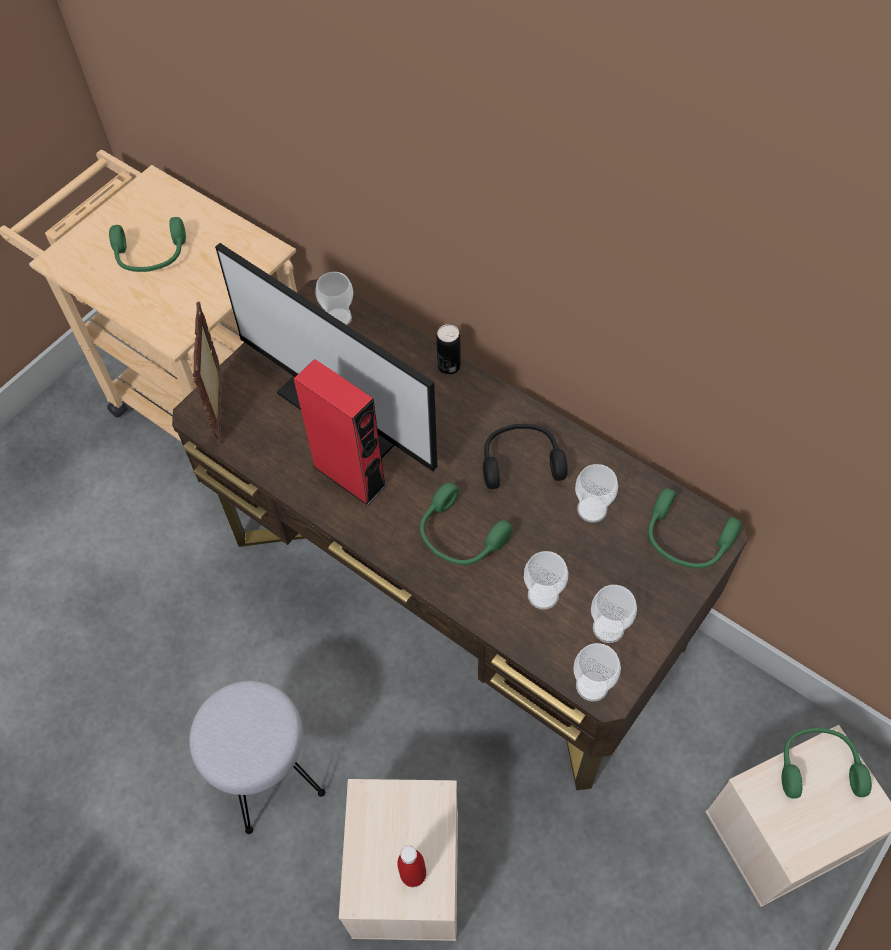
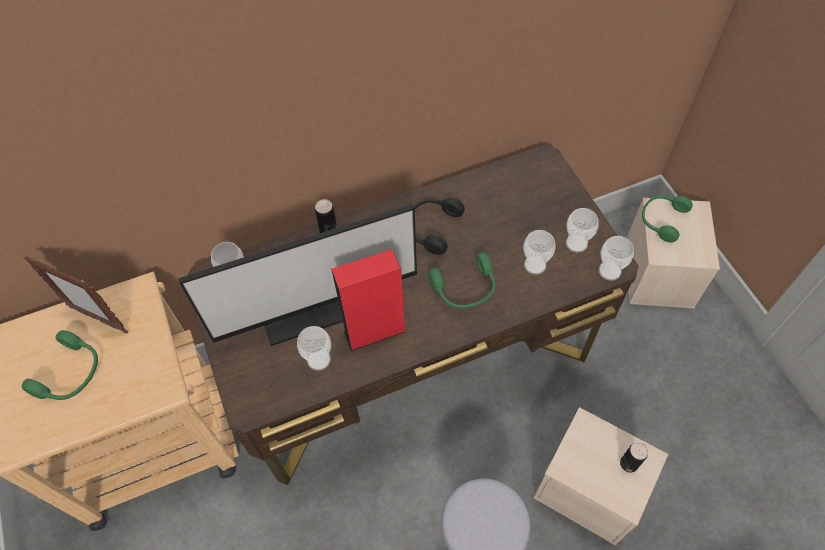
camera: 60 degrees left, 0 degrees up
(221, 408) = (255, 390): picture frame -> picture frame (98, 319)
(413, 874) = (629, 463): red bottle -> can
(592, 509) = (491, 209): cup -> cup (319, 359)
(685, 541) = (541, 176): green headphones -> none

